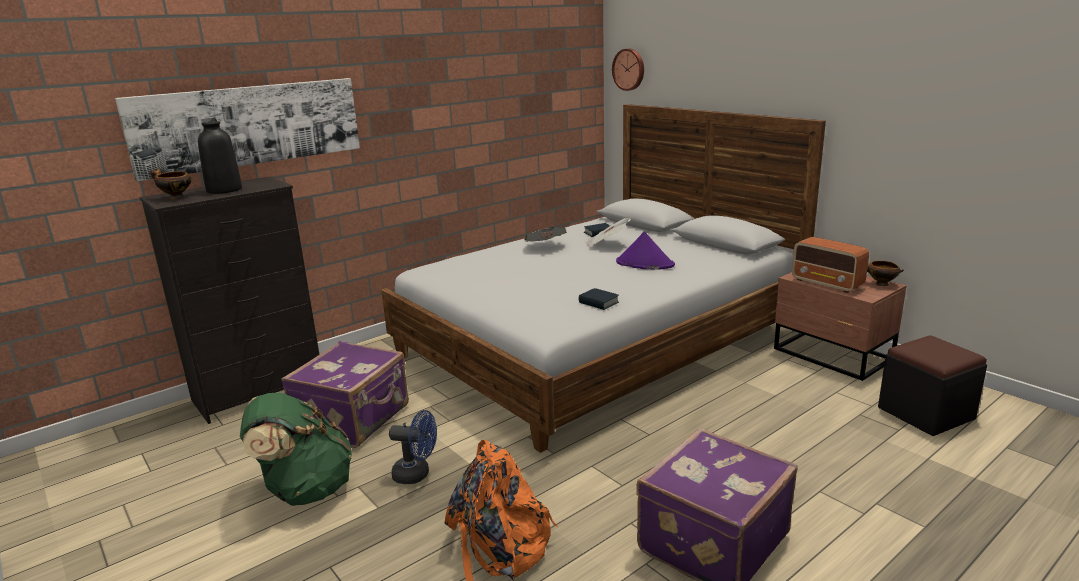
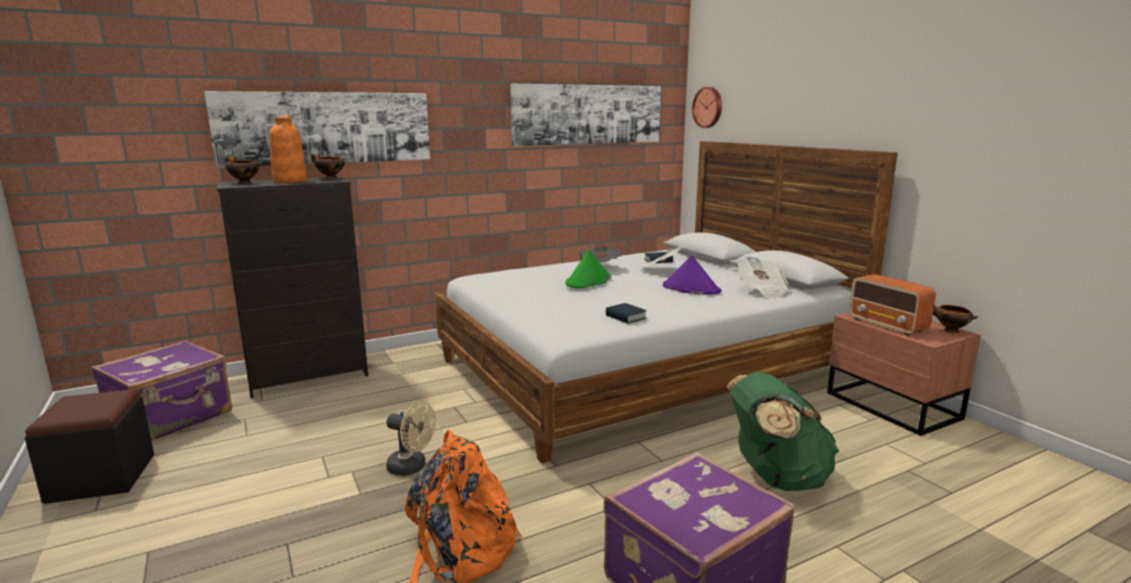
camera: 10 degrees right, 5 degrees down
(224, 190) = (290, 181): black vase -> orange vase
(264, 182) = (329, 178): none -> bowl
(305, 490) = (302, 467): green backpack -> green backpack (776, 477)
(355, 420) = (379, 410): purple suitcase -> purple suitcase (172, 419)
(417, 474) = (412, 467): blue fan -> beige fan
(512, 84) = (588, 114): none -> picture
(543, 264) = (588, 281): none -> green hat
(711, 260) = (762, 291): none -> newspaper
(925, 413) = (989, 479): black ottoman -> black ottoman (102, 478)

